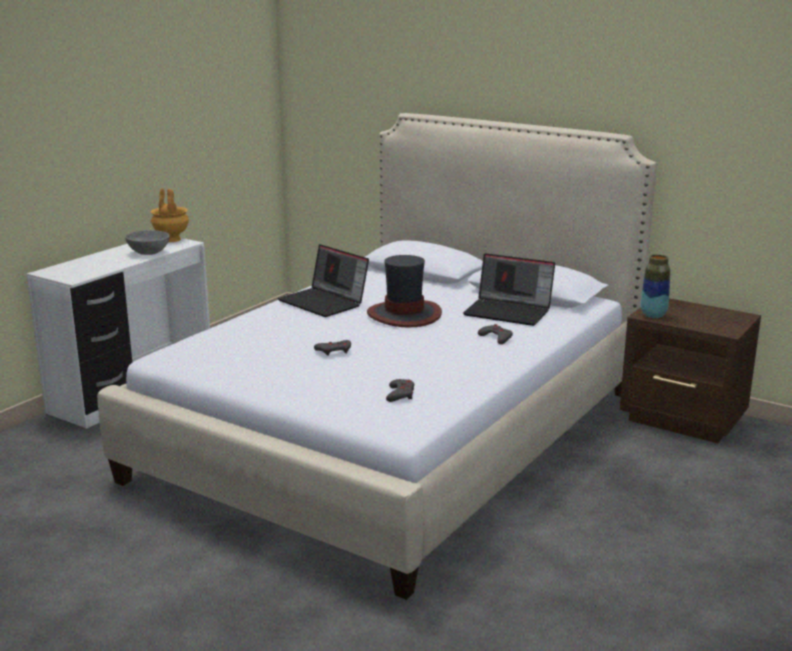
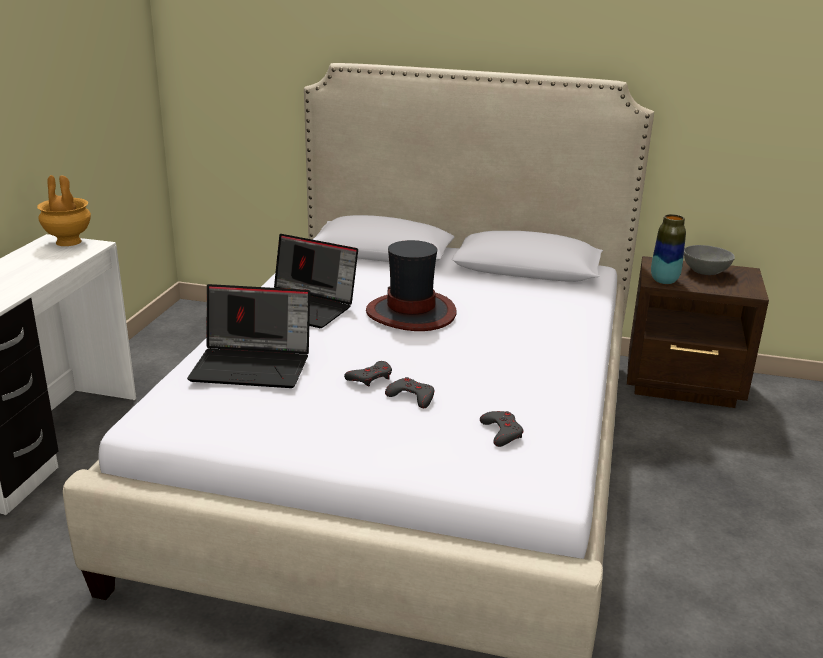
camera: 20 degrees left, 5 degrees up
(149, 252) = (51, 265): grey bowl -> grey bowl (705, 272)
(496, 337) = (538, 331): grey game controller -> grey game controller (411, 397)
(509, 312) = (521, 294): laptop -> laptop (254, 365)

